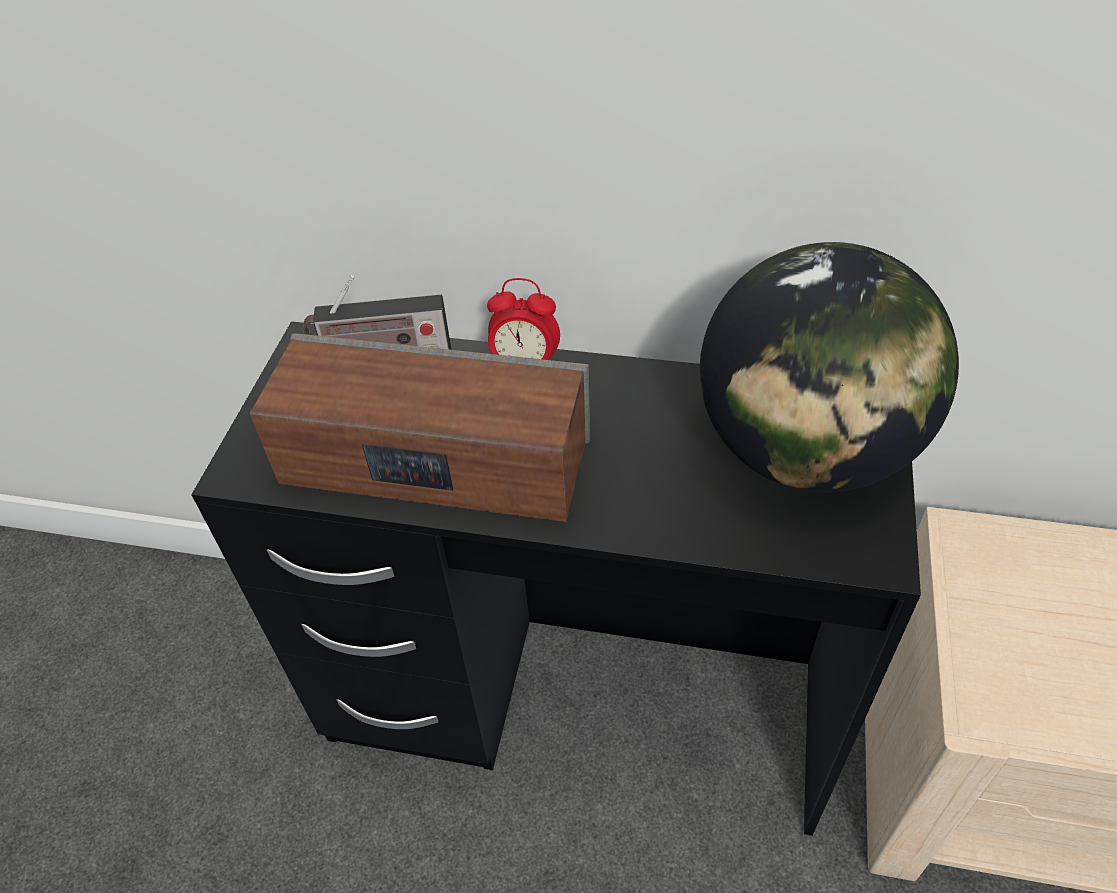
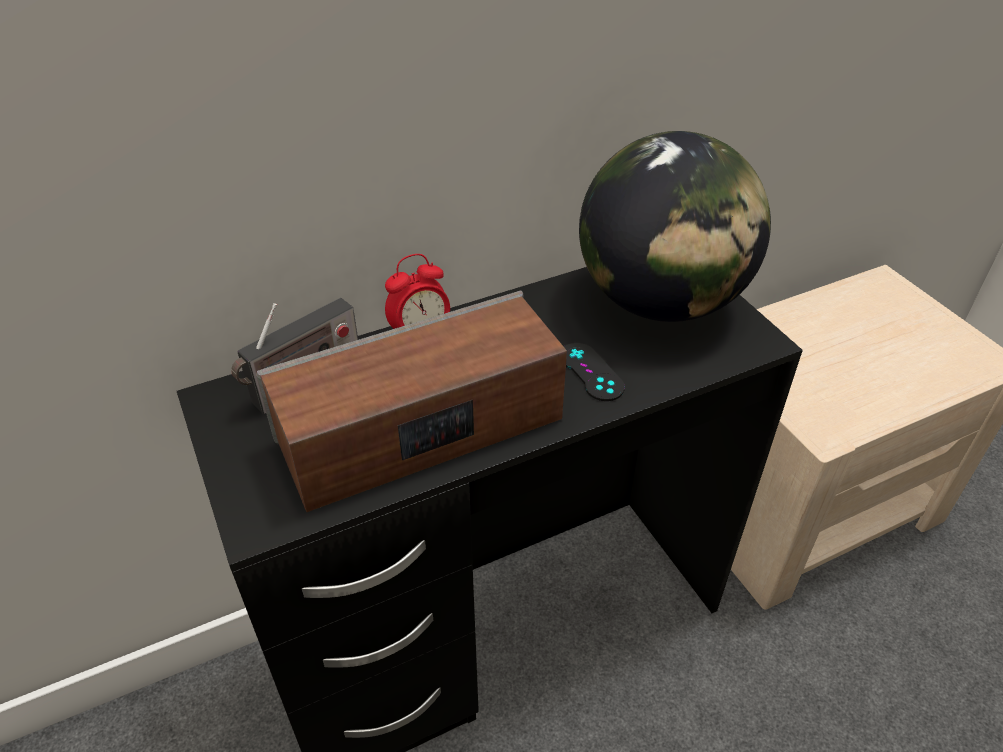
camera: 40 degrees left, 5 degrees down
(646, 489) = (590, 372): none -> black game controller

